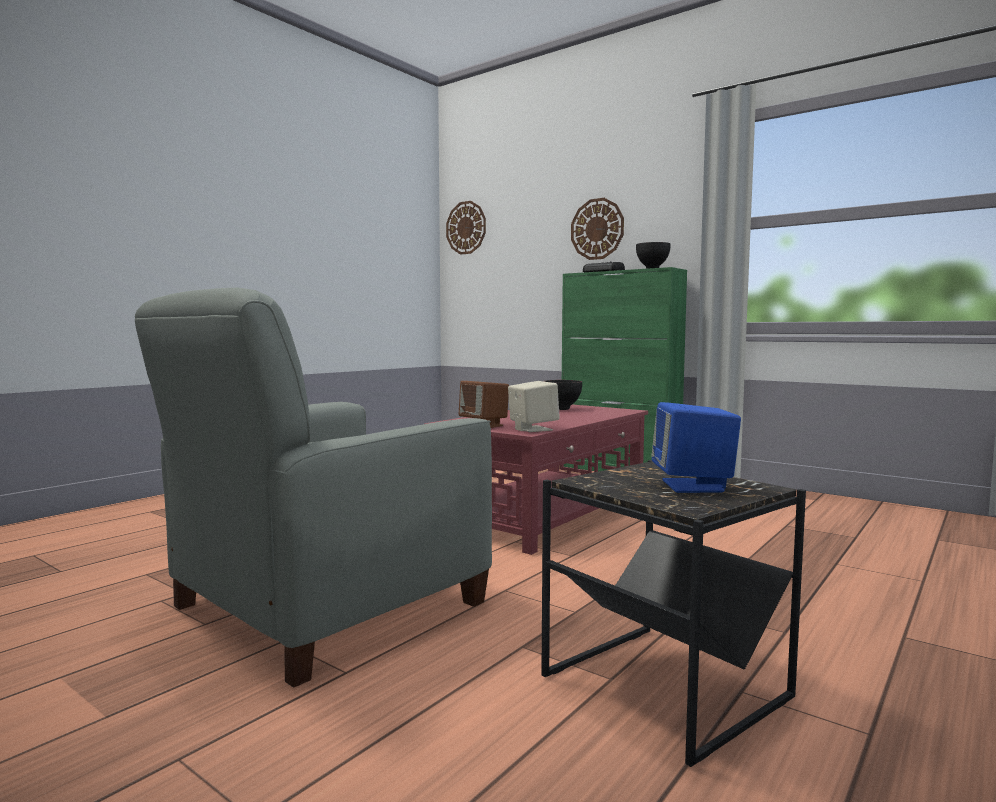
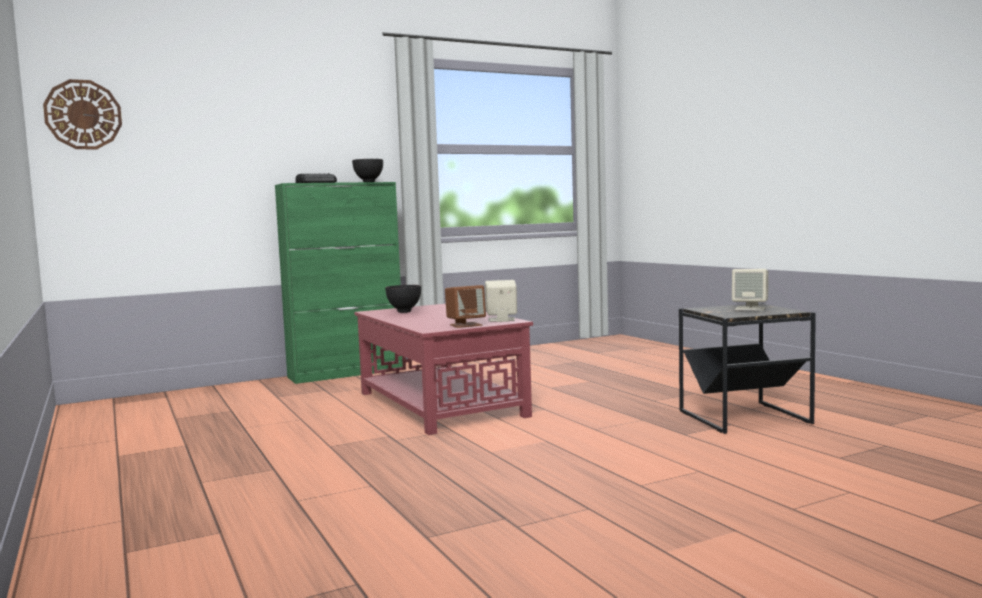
camera: 65 degrees left, 0 degrees up
(326, 606) = (582, 472): grey armchair -> none
(597, 229) = (284, 138): wall clock -> none
(693, 486) = (750, 308): blue speaker -> beige speaker

